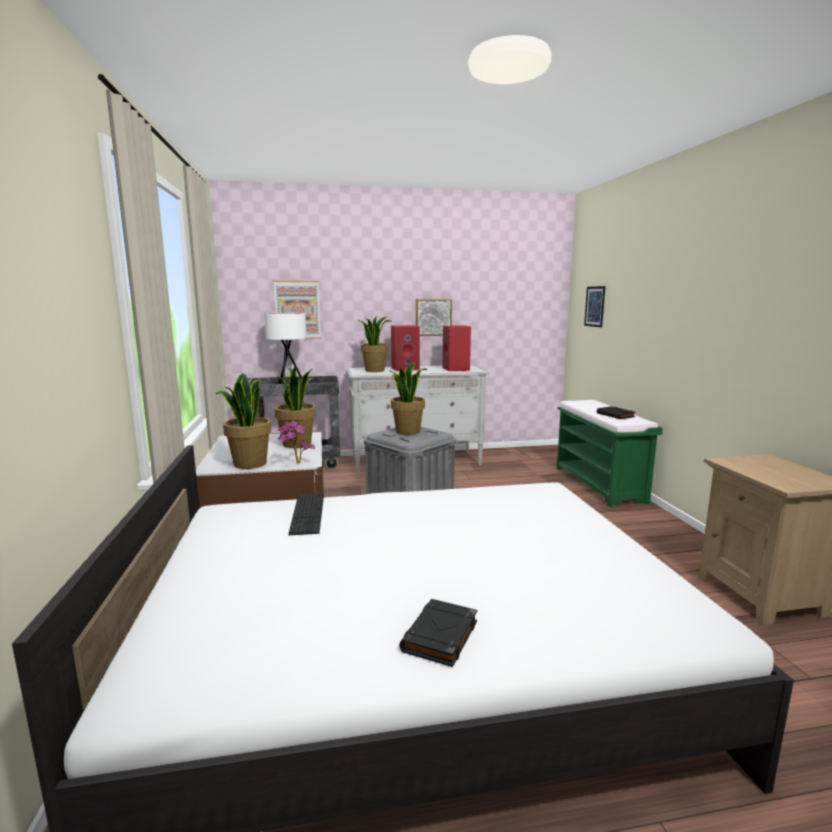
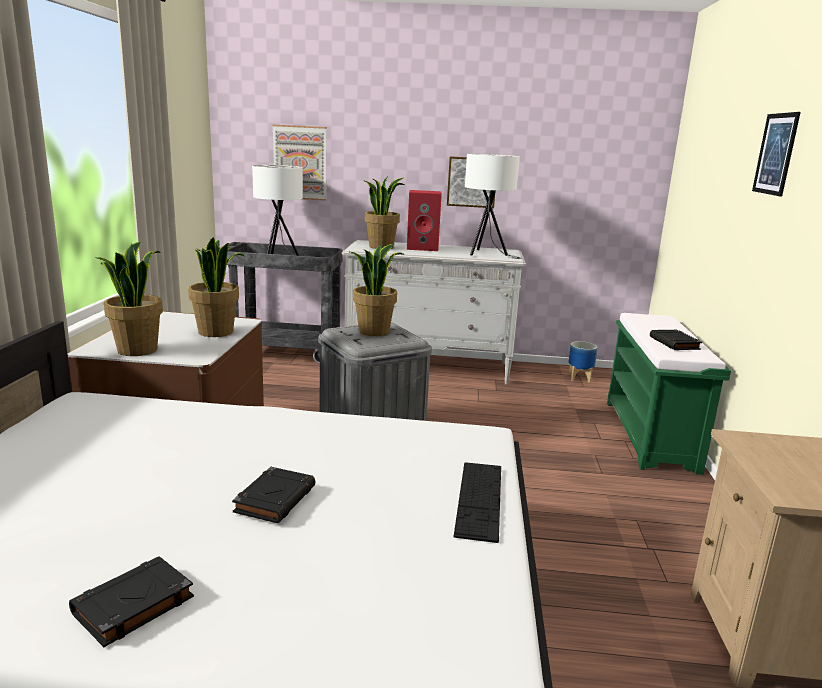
camera: 15 degrees right, 5 degrees up
(295, 463) = (184, 357): potted plant -> none
(307, 513) = (161, 419): keyboard -> keyboard (479, 499)
(456, 369) = (487, 254): red speaker -> white table lamp
(459, 550) = (275, 499): none -> black book
(526, 454) = (579, 378): none -> planter
(594, 306) = (693, 182): picture -> picture (775, 154)

